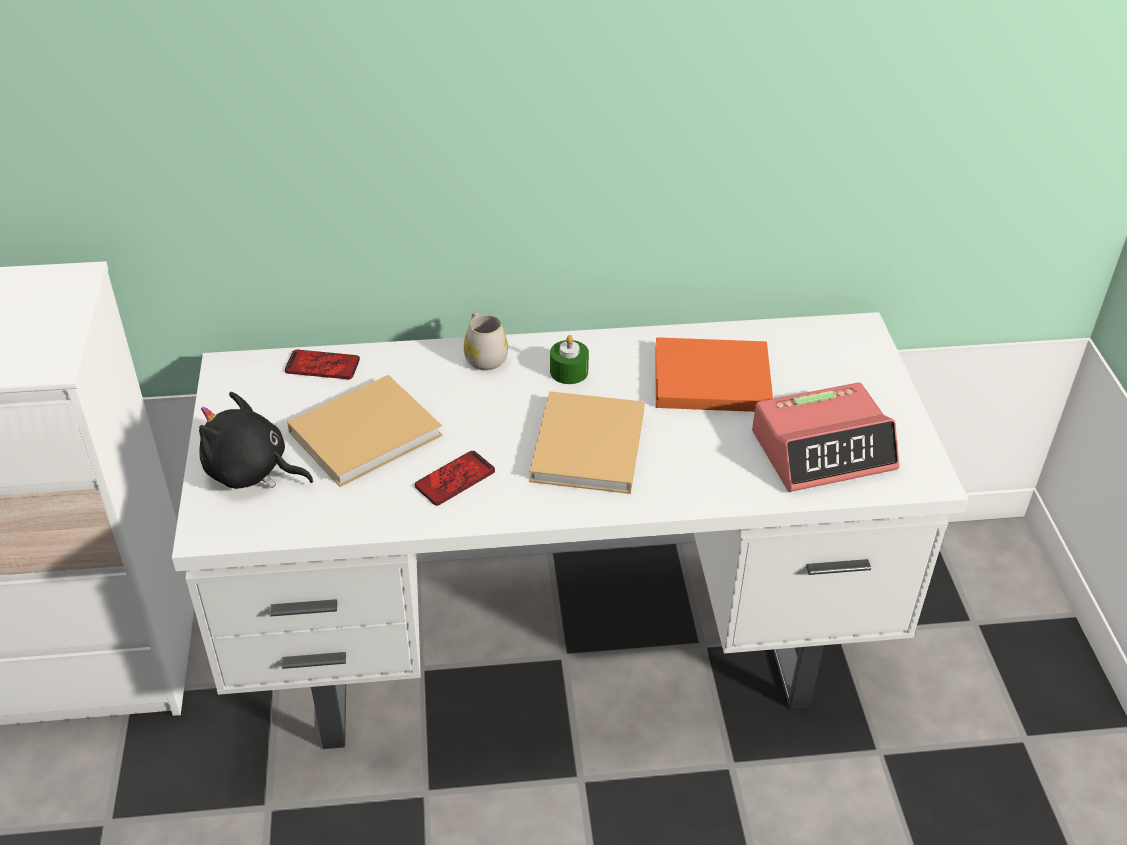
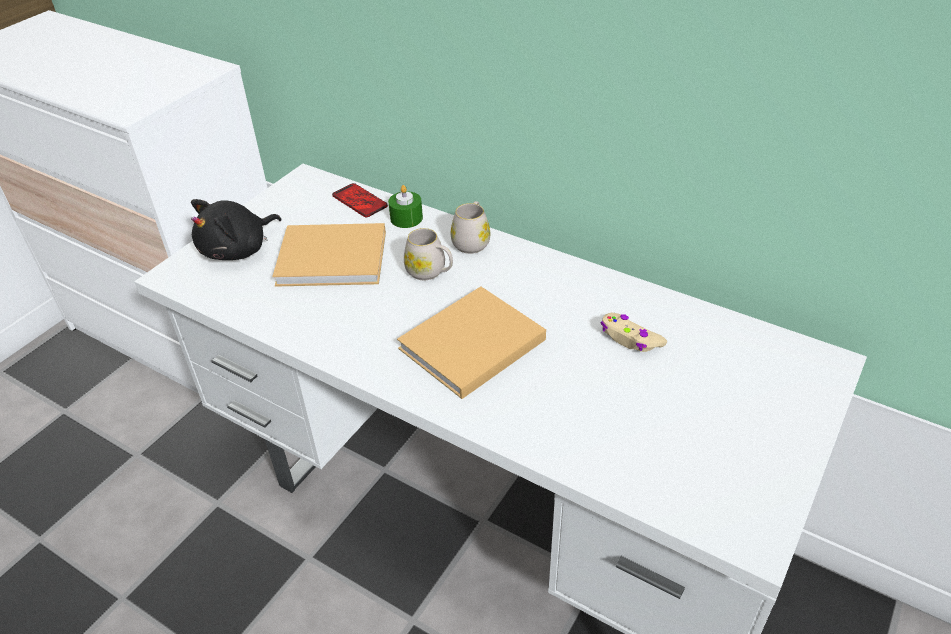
camera: 40 degrees right, 0 degrees up
(251, 472) = (238, 250): black plush toy -> black plush toy turned 105 degrees counterclockwise
(455, 479) = (351, 319): phone -> none
(478, 402) = (430, 272): none -> white mug
(569, 371) = (522, 280): green candle -> green candle (406, 218)
(707, 379) = (630, 338): orange book -> beige game controller
(823, 450) = (672, 454): alarm clock -> none

